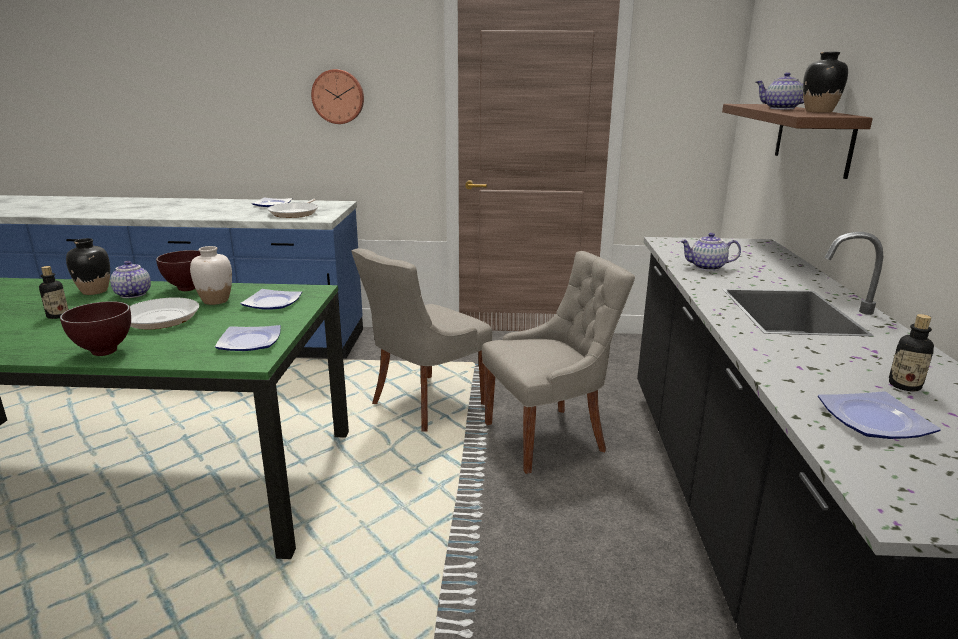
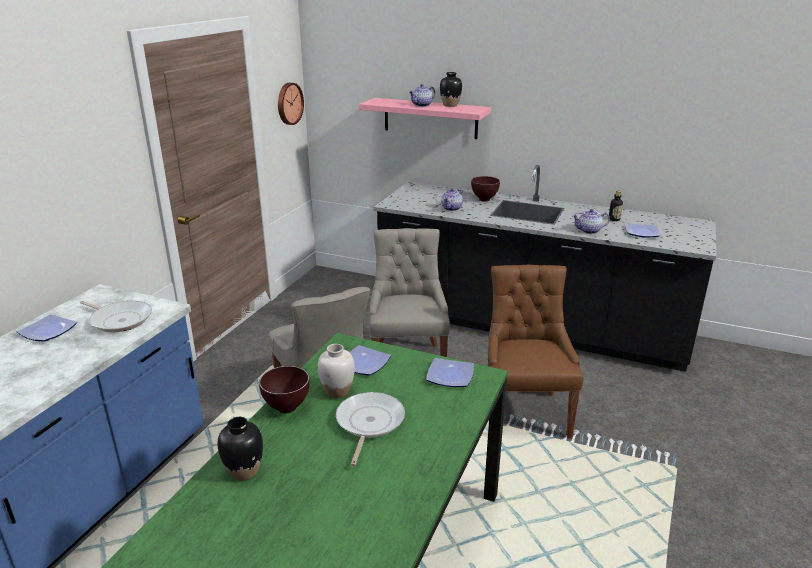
camera: 70 degrees left, 5 degrees up
(58, 316) = (319, 487): bottle -> none
(104, 351) = (438, 445): brown bowl -> brown bowl (483, 200)
(132, 294) = (278, 443): teapot -> teapot (589, 231)
(338, 96) = (55, 175): wall clock -> wall clock (288, 103)
(488, 562) = (524, 413): none -> brown chair
(812, 138) = (430, 118): brown shelf -> pink shelf

